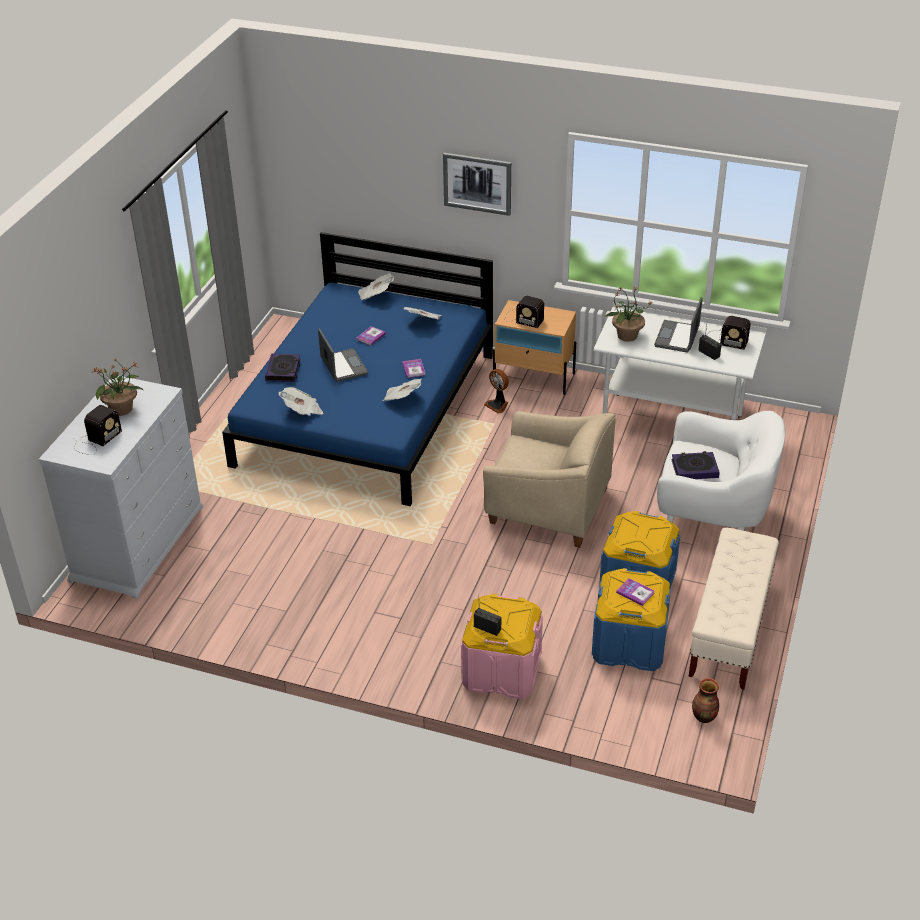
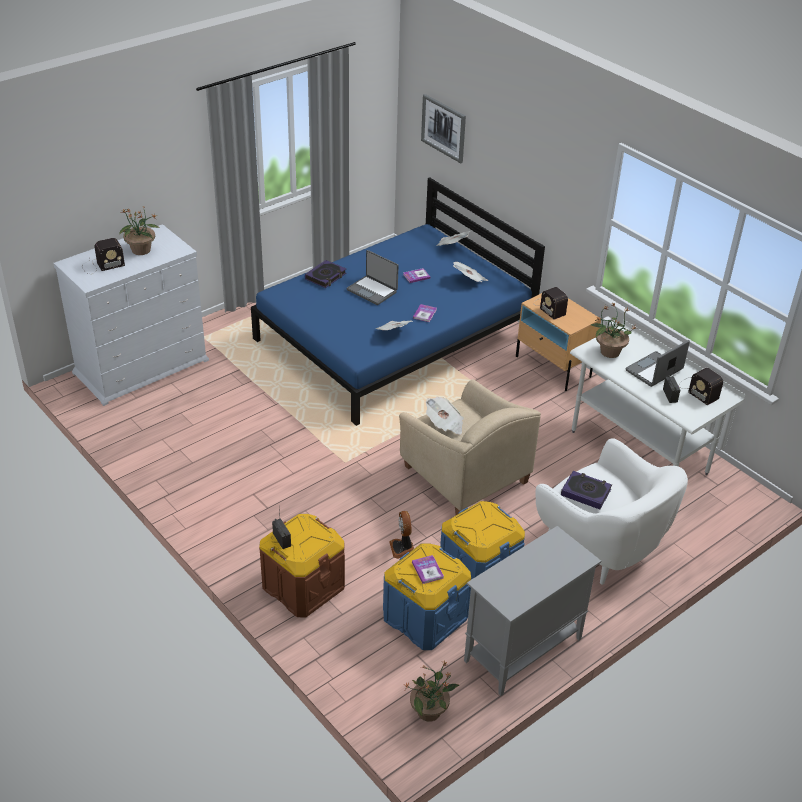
camera: 30 degrees right, 0 degrees up
(302, 411) = (309, 312): newspaper -> newspaper (444, 424)
(343, 366) = (372, 290): laptop -> laptop turned 120 degrees clockwise
(477, 183) = (545, 170): picture -> picture (443, 128)
(498, 405) = (501, 376): fan -> fan (402, 548)
(501, 670) = (303, 586): pink storage box -> brown storage box
(704, 717) = (429, 711): vase -> potted plant
(729, 630) = (522, 650): beige bench -> grey cabinet

